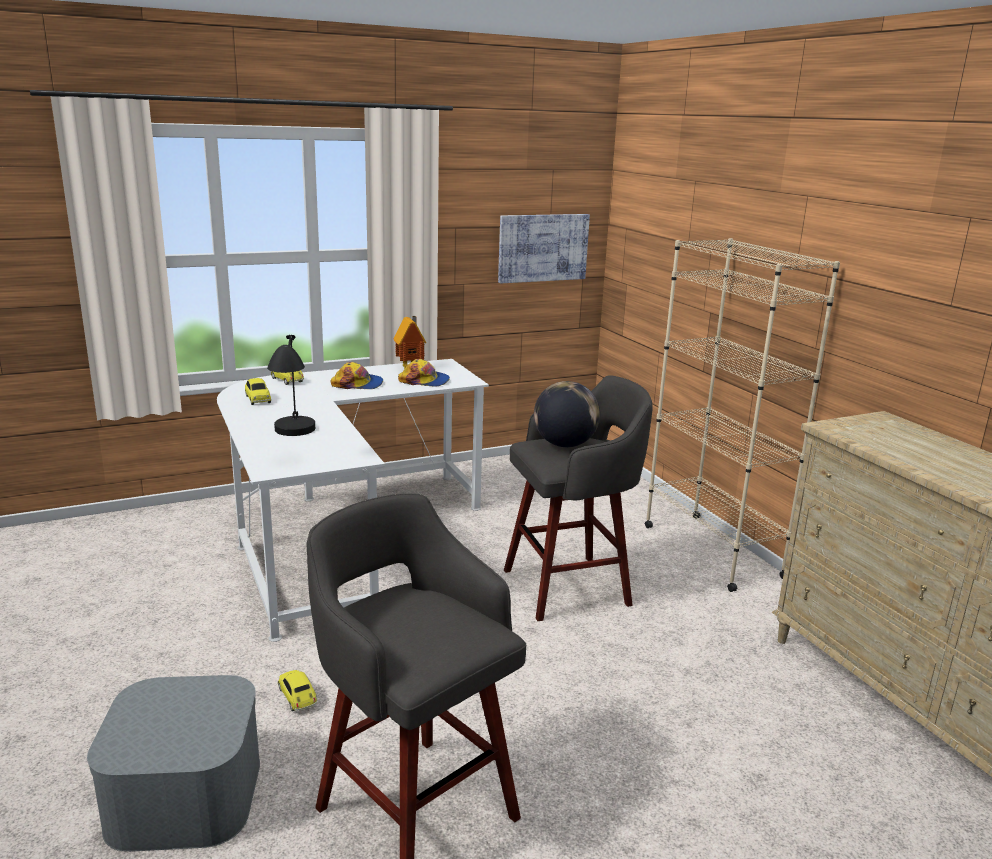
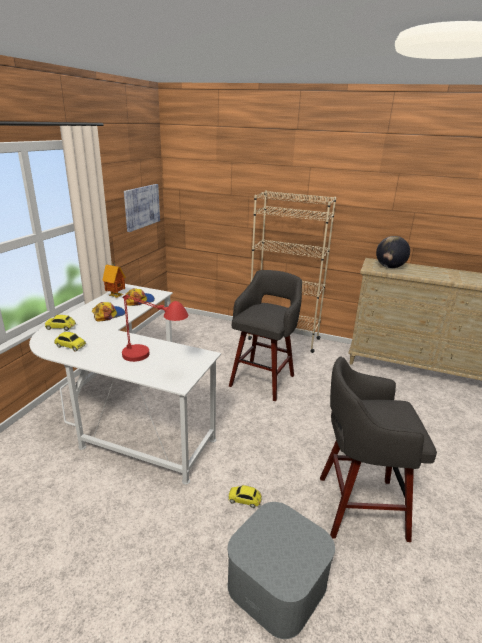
camera: 45 degrees left, 5 degrees up
(293, 442) = (153, 362): black table lamp -> red table lamp
(564, 444) = (260, 311): globe -> globe (389, 267)

